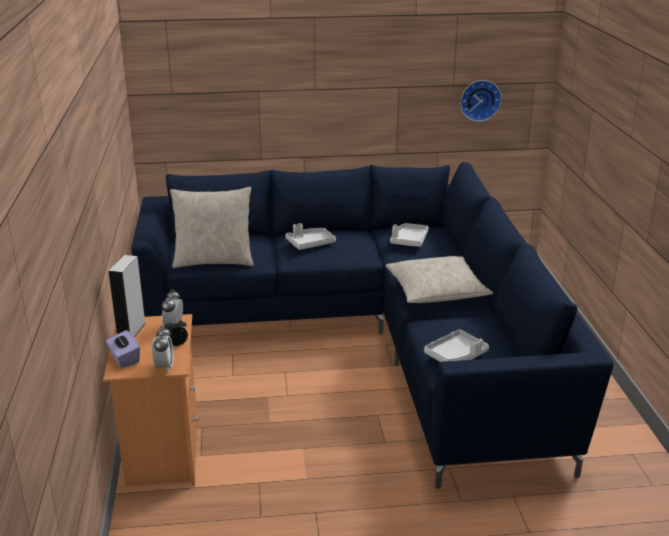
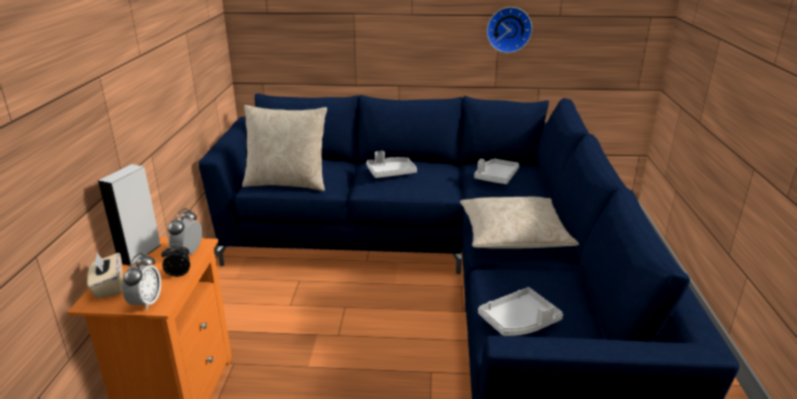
camera: 10 degrees right, 0 degrees up
(124, 358) = (109, 287): purple tissue box -> beige tissue box
(480, 100) = (588, 33): wall clock -> wall clock (508, 29)

